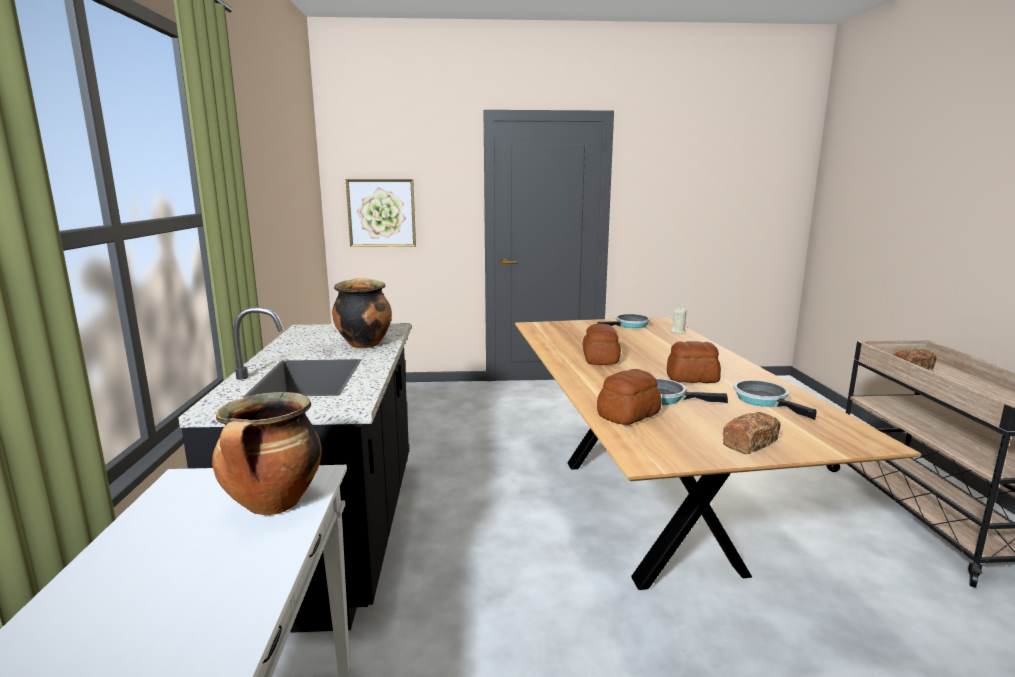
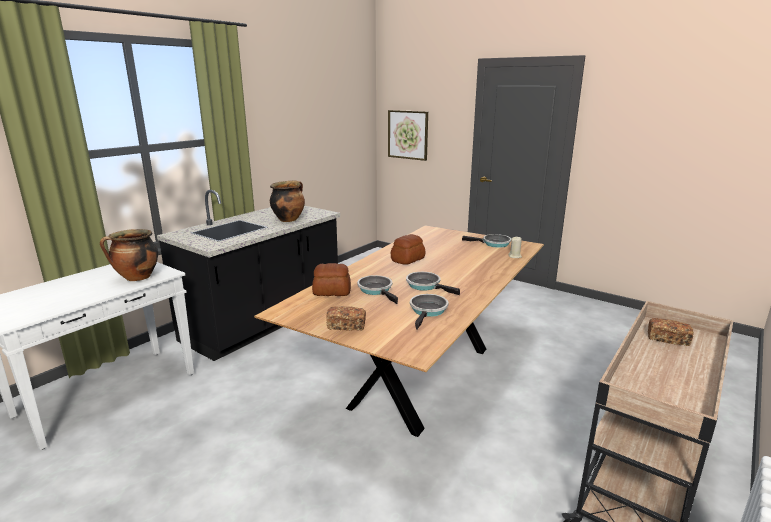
camera: 40 degrees right, 5 degrees up
(691, 378) = (426, 285): bread -> frying pan

